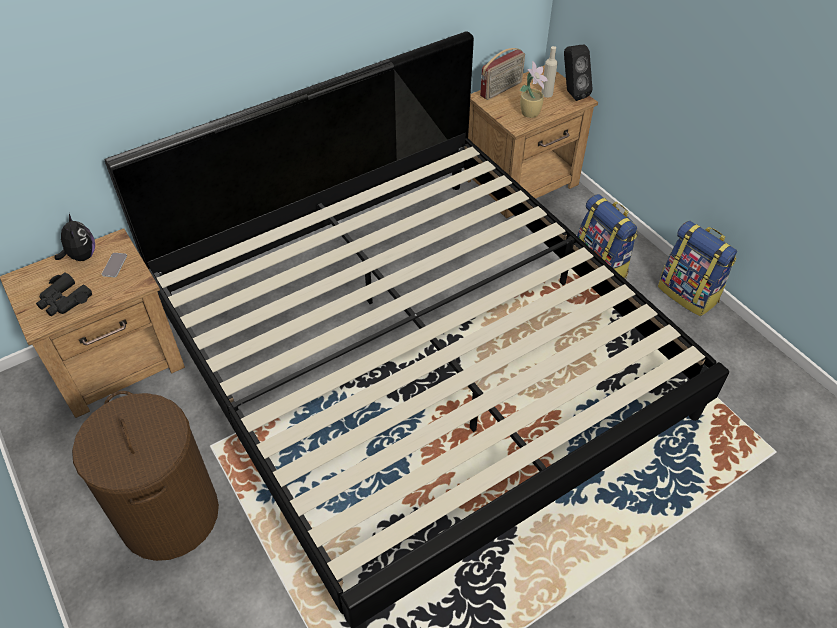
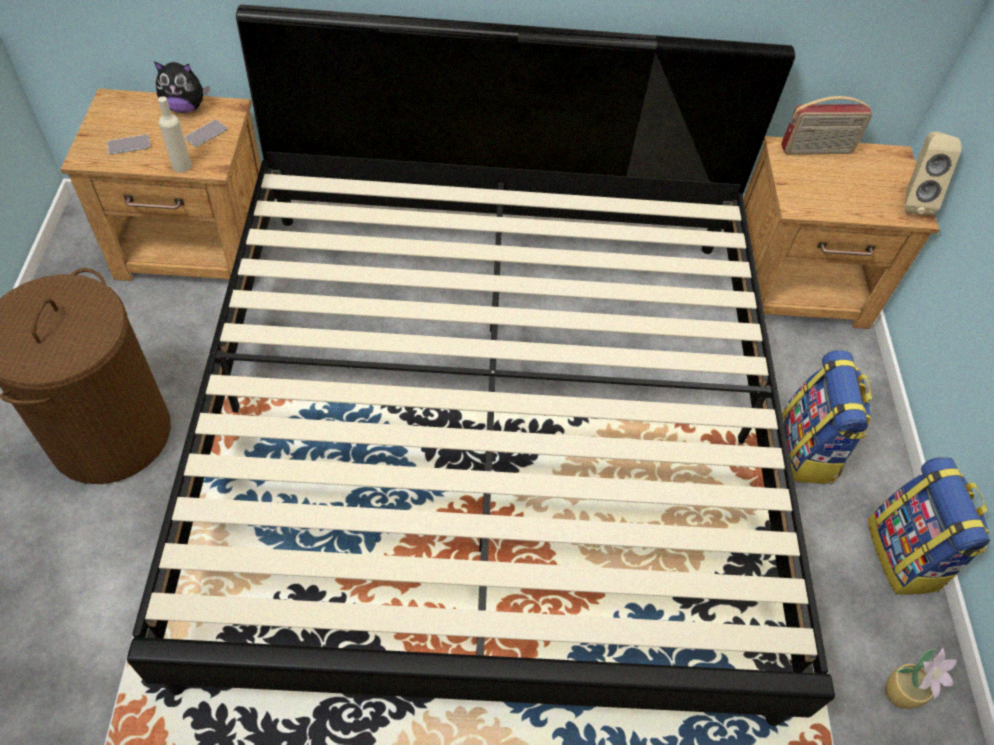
camera: 30 degrees right, 5 degrees up
(64, 300) = (129, 145): black binoculars -> phone
(81, 256) = (185, 107): plush toy -> plush toy turned 75 degrees clockwise
(530, 112) = (830, 198): potted plant -> potted plant (901, 693)
(547, 94) = (874, 184): beige bottle -> beige bottle (182, 166)
(572, 93) = (911, 200): black speaker -> beige speaker

